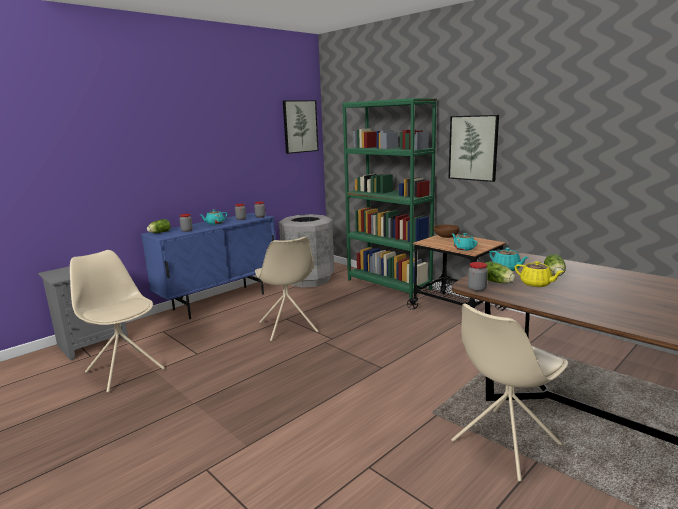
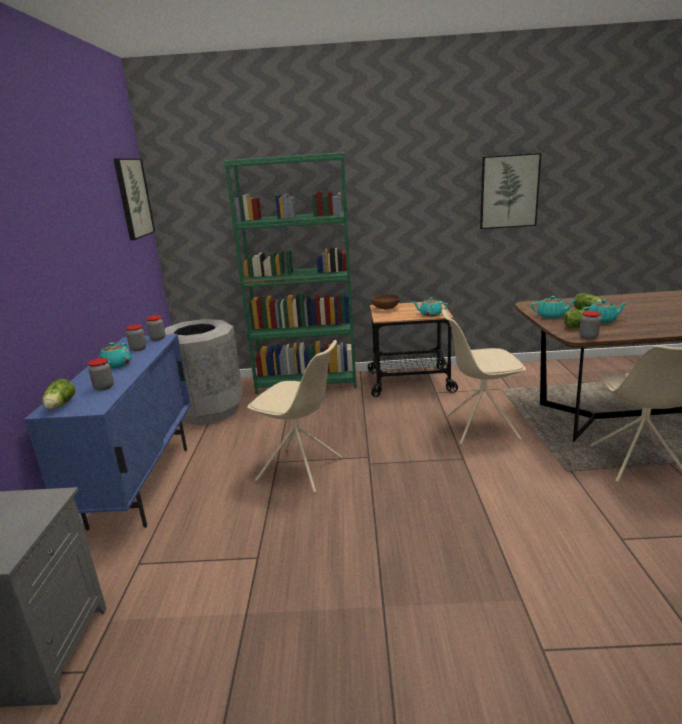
camera: 45 degrees left, 5 degrees up
(124, 370) = (199, 644): beige chair -> beige chair (480, 428)
(473, 148) = (393, 207): picture -> picture (509, 191)
(536, 284) = (602, 320): yellow teapot -> turquoise teapot

